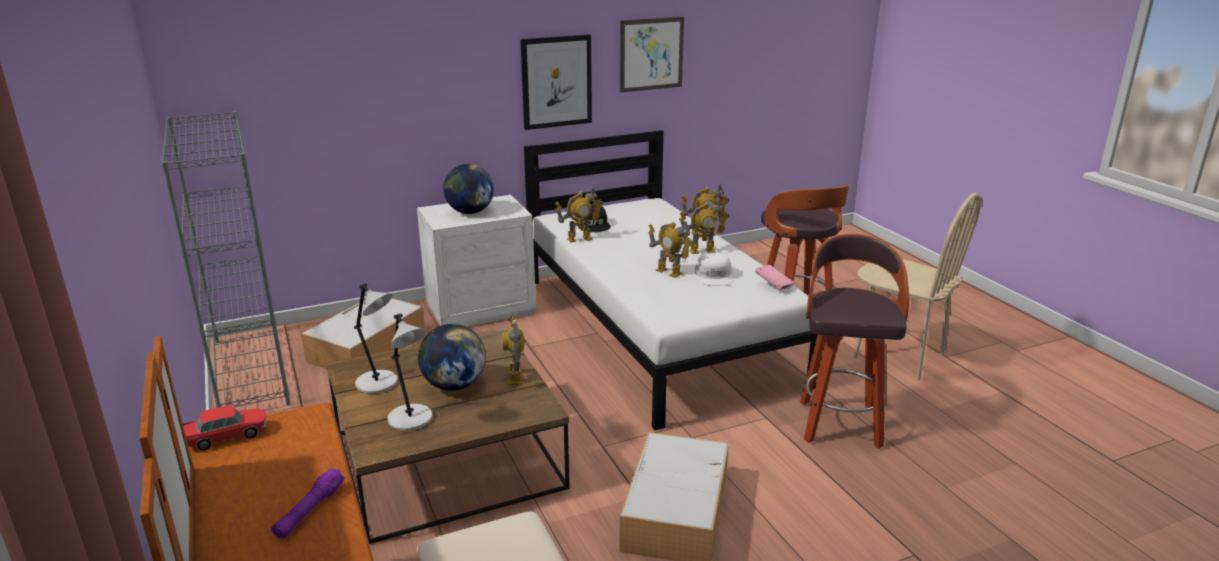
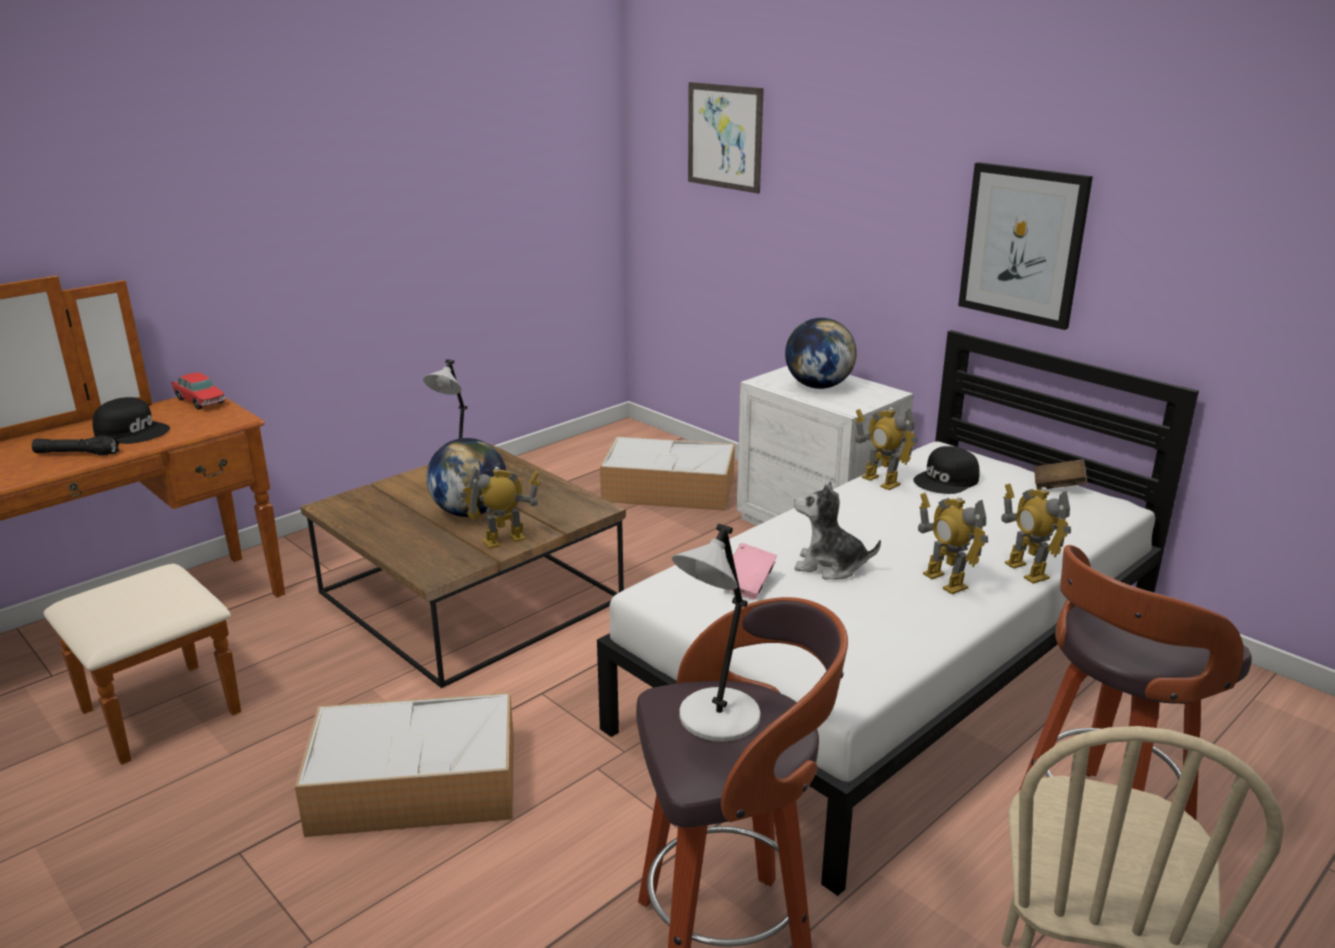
camera: 70 degrees right, 0 degrees up
(249, 370) = (582, 451): grey bookcase -> none
(275, 477) = (132, 431): none -> black cap
(309, 511) = (77, 454): purple flashlight -> black flashlight
(411, 419) = (392, 508): grey table lamp -> grey table lamp (717, 719)
(623, 205) = (1058, 486): none -> brown book
(651, 54) = (1211, 239): picture -> picture (724, 137)
(668, 272) = (829, 566): toy robot -> plush toy
(714, 276) = (854, 607): white cap -> none
(773, 286) = (864, 670): pink book -> pink book (747, 584)

